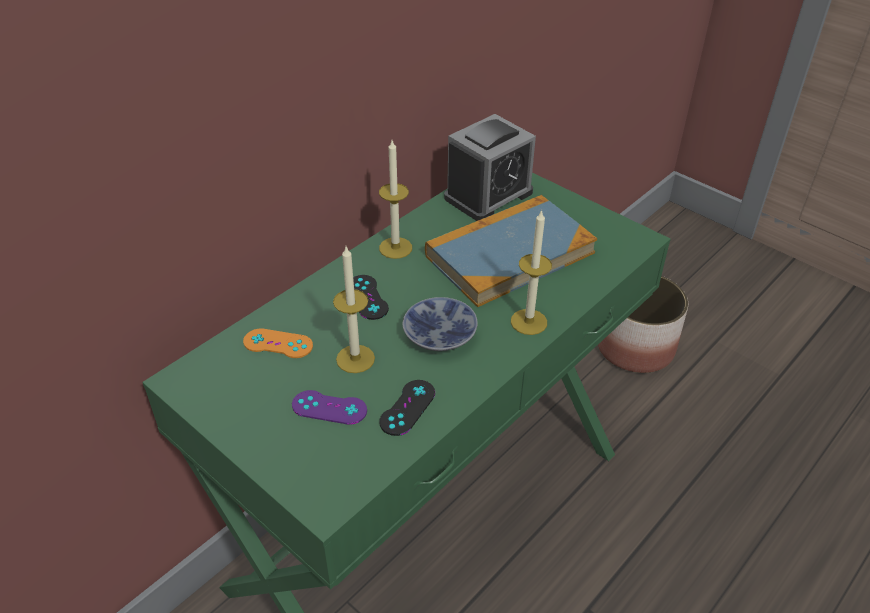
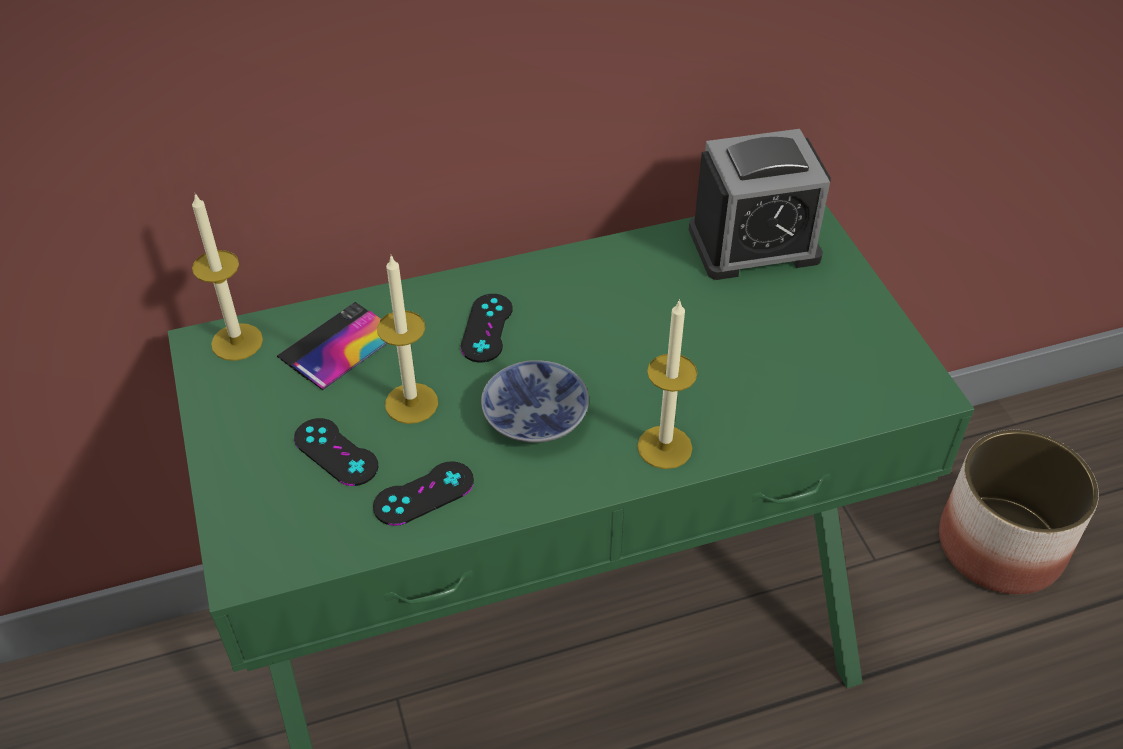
camera: 30 degrees right, 5 degrees up
(278, 344) = (339, 346): orange game controller -> phone
(329, 408) = (336, 452): purple game controller -> black game controller
(395, 248) = (572, 274): candle -> candle (237, 342)
(509, 254) = (715, 341): book -> none

